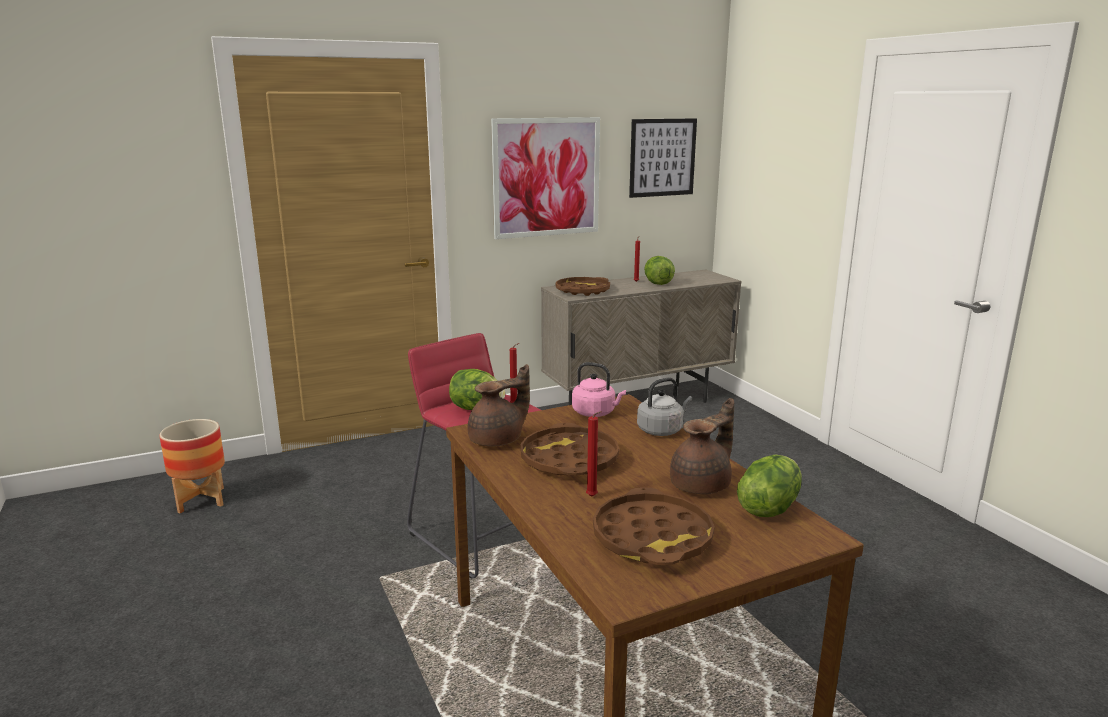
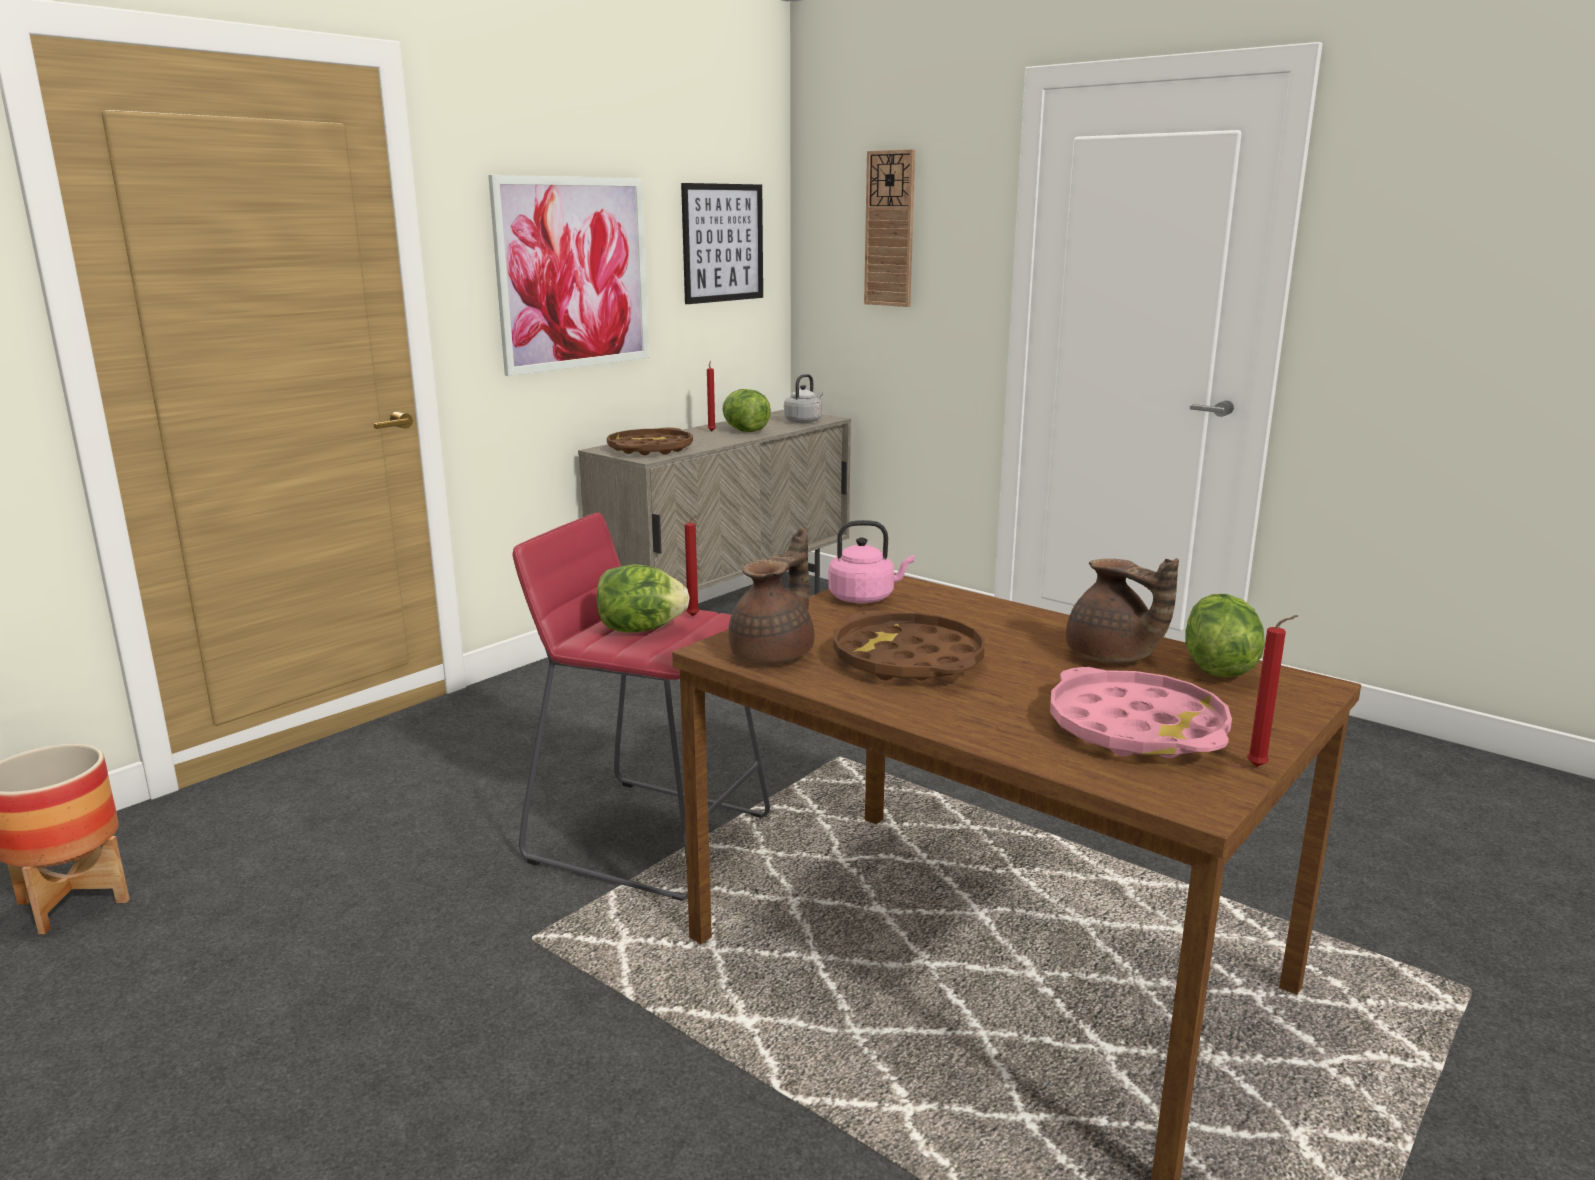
camera: 25 degrees left, 0 degrees up
(593, 497) = (1000, 698): red candle -> red candle (1260, 767)
(652, 538) = (1136, 728): brown tray -> pink tray
(662, 430) = (978, 604): grey kettle -> grey kettle (804, 421)
(702, 485) = (1112, 657): brown teapot -> brown teapot turned 120 degrees clockwise
(776, 152) = (890, 229): none -> wall clock

